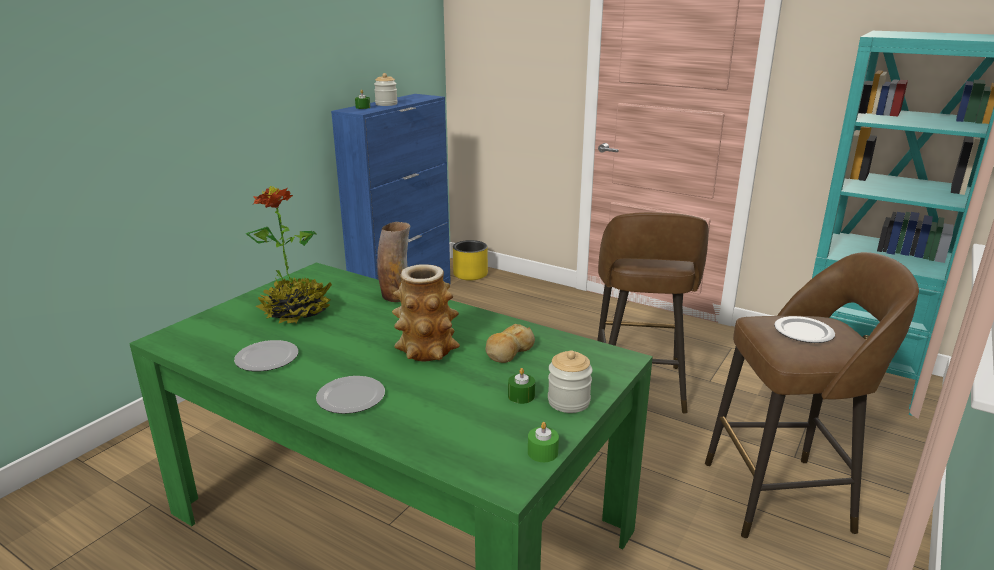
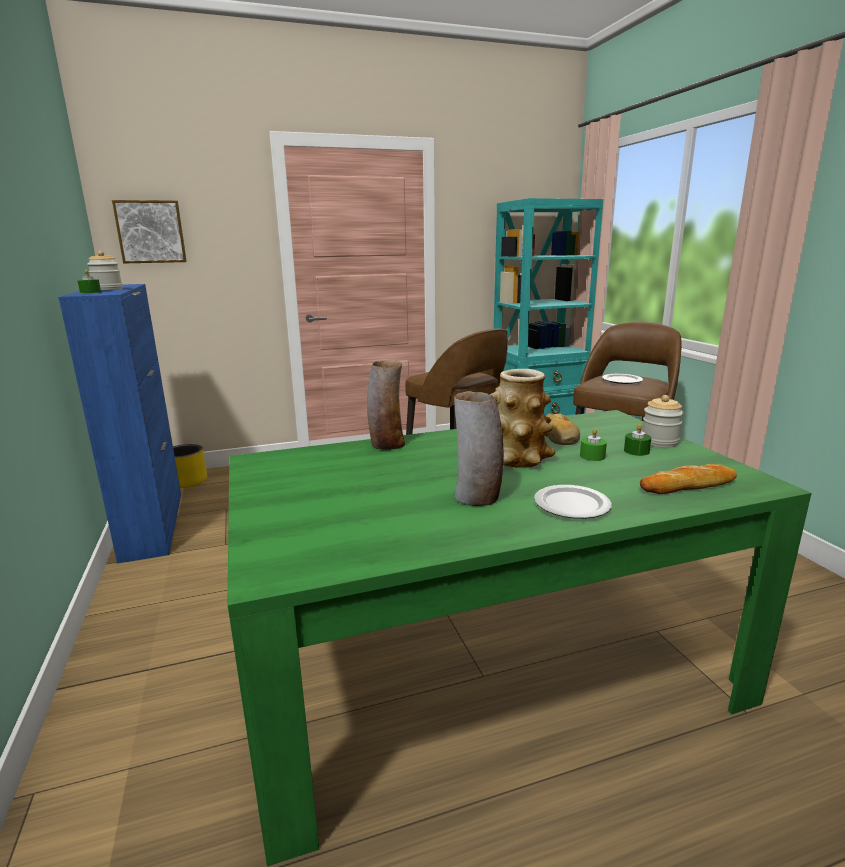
camera: 50 degrees left, 5 degrees down
(267, 359) = (432, 524): plate -> none
(297, 312) = (341, 488): potted plant -> none
(327, 359) = (477, 498): none -> vase
(455, 440) = (689, 485): none -> bread
(483, 45) = (151, 232): none -> picture
(542, 452) = (728, 465): green candle -> green candle (592, 456)

